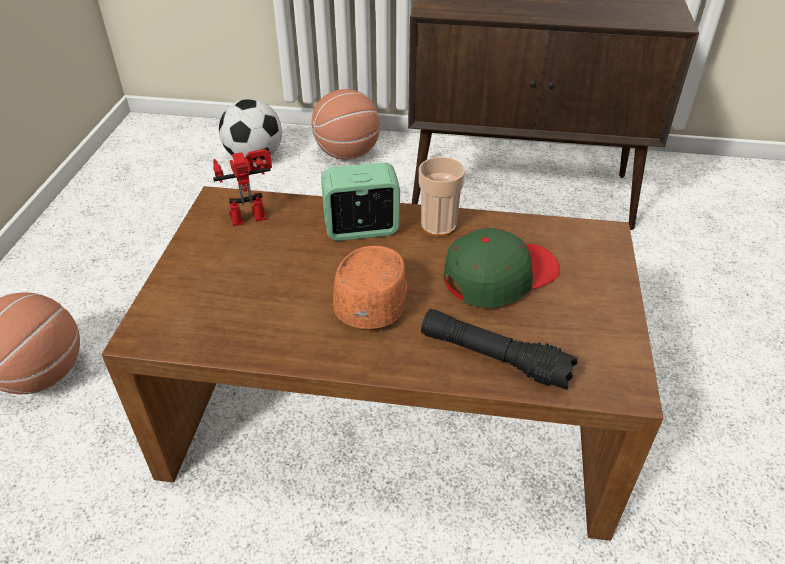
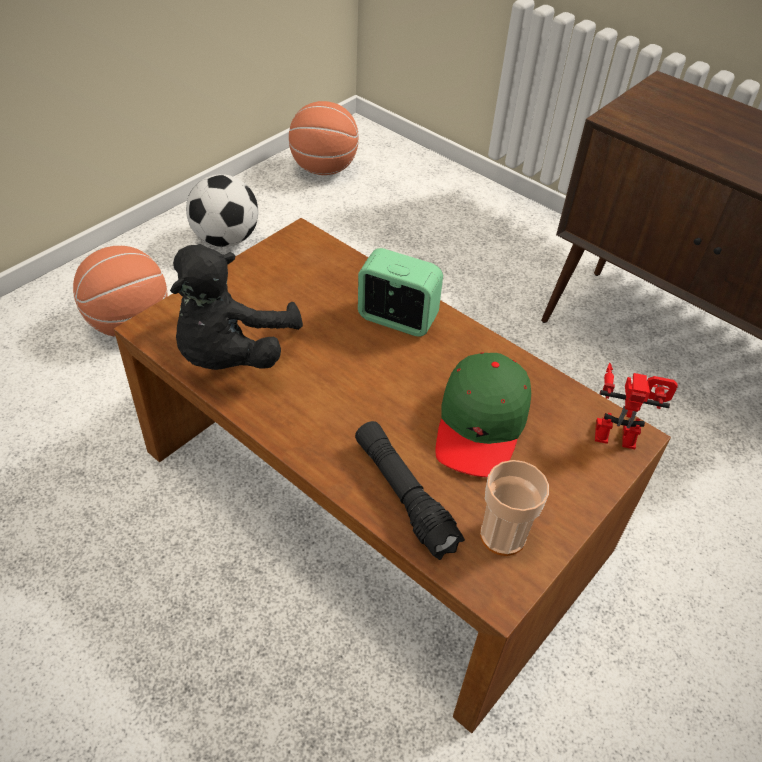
camera: 30 degrees right, 5 degrees up
(243, 321) = (231, 354): none -> black plush toy
(249, 212) = (316, 259): toy robot -> toy robot (618, 431)
(254, 157) = (432, 202): football -> football (225, 239)
(346, 153) = (523, 234): basketball -> basketball (323, 168)
(374, 297) = (351, 387): orange cap -> none
(438, 226) = (469, 348): cup -> cup (503, 535)
(499, 276) = (481, 424): green cap -> green cap turned 105 degrees clockwise

